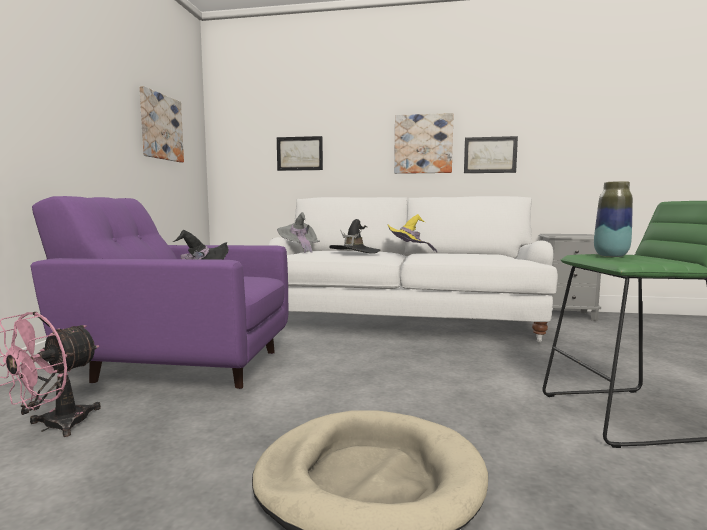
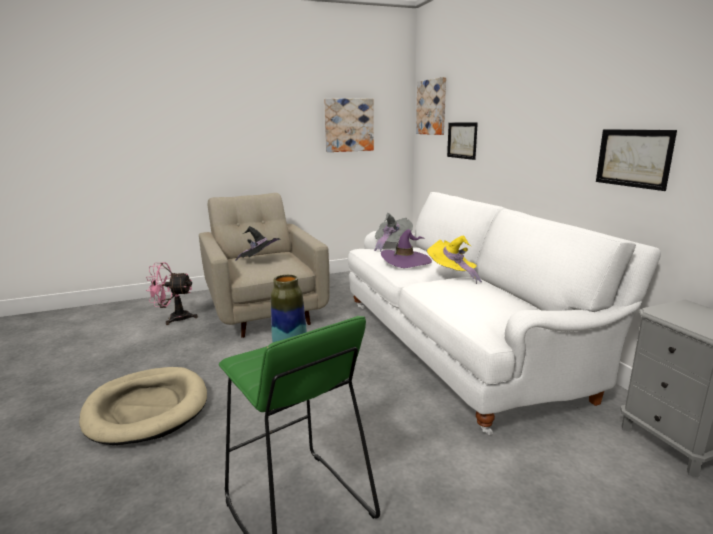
camera: 60 degrees right, 10 degrees up
(179, 365) = (264, 310): purple armchair -> beige armchair
(354, 252) = (406, 261): black hat -> purple hat
(423, 144) = (558, 136): picture -> picture (432, 107)

